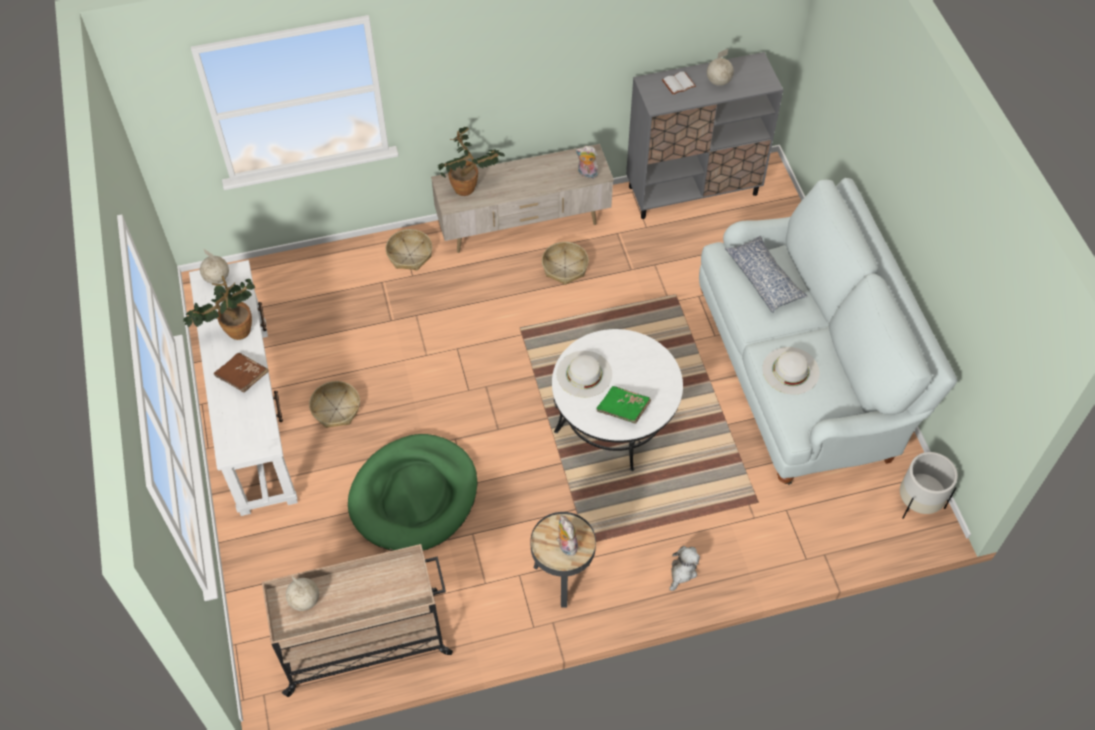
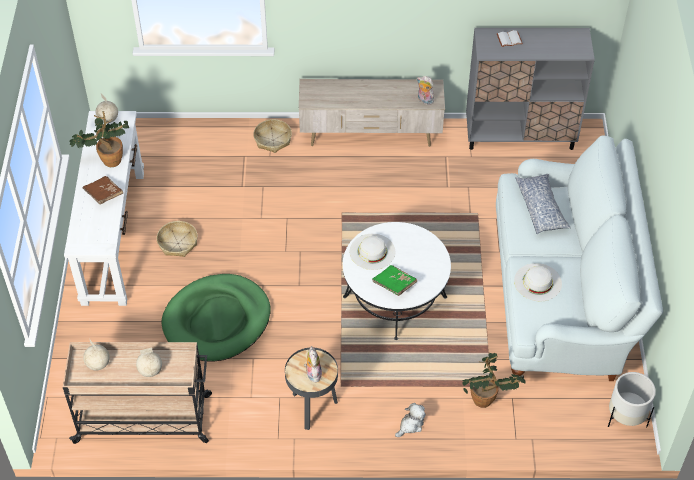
camera: 15 degrees right, 5 degrees down
(470, 188) = (327, 93): potted plant -> potted plant (487, 401)
(565, 267) = (394, 174): basket -> none
(718, 81) = (542, 43): globe -> globe (150, 371)

